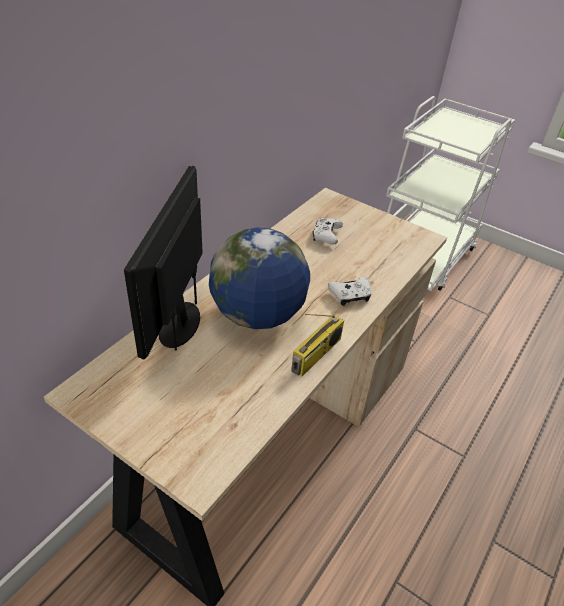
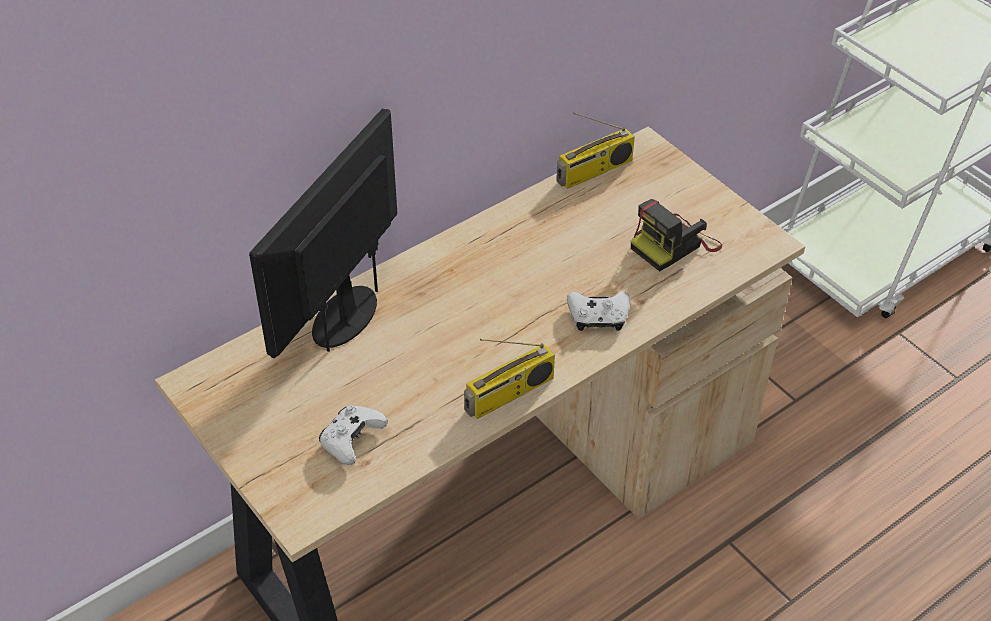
camera: 20 degrees right, 5 degrees up
(258, 315) = (453, 323): globe -> none
(306, 214) = (594, 172): none -> radio
(326, 236) = (608, 215): white game controller -> white game controller (351, 440)
(373, 247) = (674, 244): none -> camera

